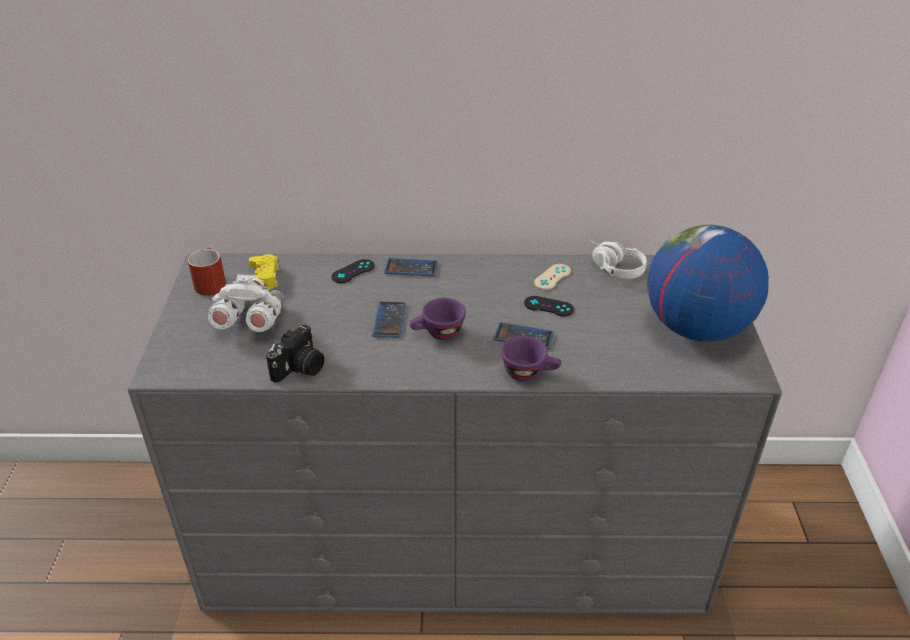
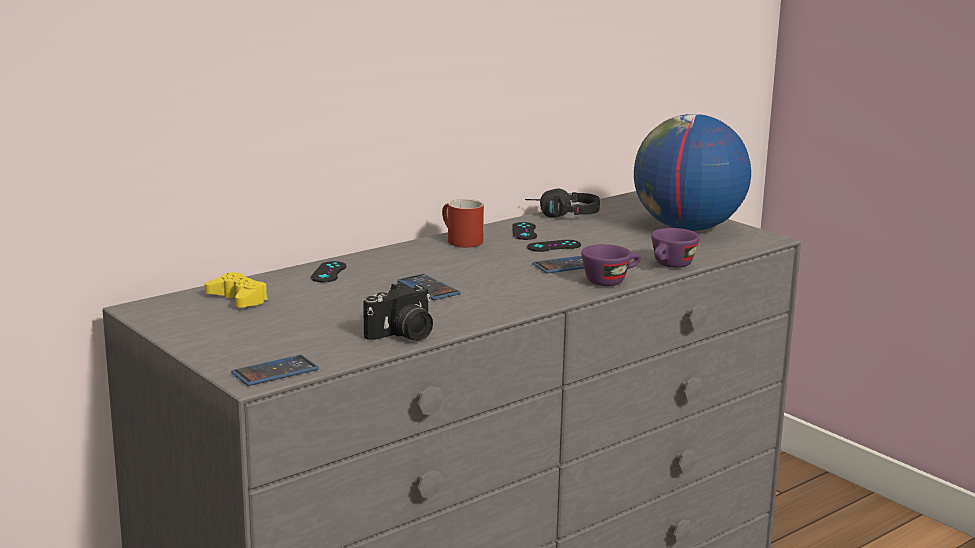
camera: 40 degrees left, 20 degrees down
(210, 282) = (179, 316): red mug -> red mug (459, 240)
(250, 322) = (286, 326): white binoculars -> none
(300, 369) = (403, 335): camera -> camera turned 60 degrees clockwise
(411, 268) = (384, 257): phone -> phone (275, 372)
(438, 334) = (490, 283): purple cup -> purple cup (671, 266)
(552, 277) = (524, 231): beige game controller -> black game controller
(611, 267) = (562, 215): white headphones -> black headphones

